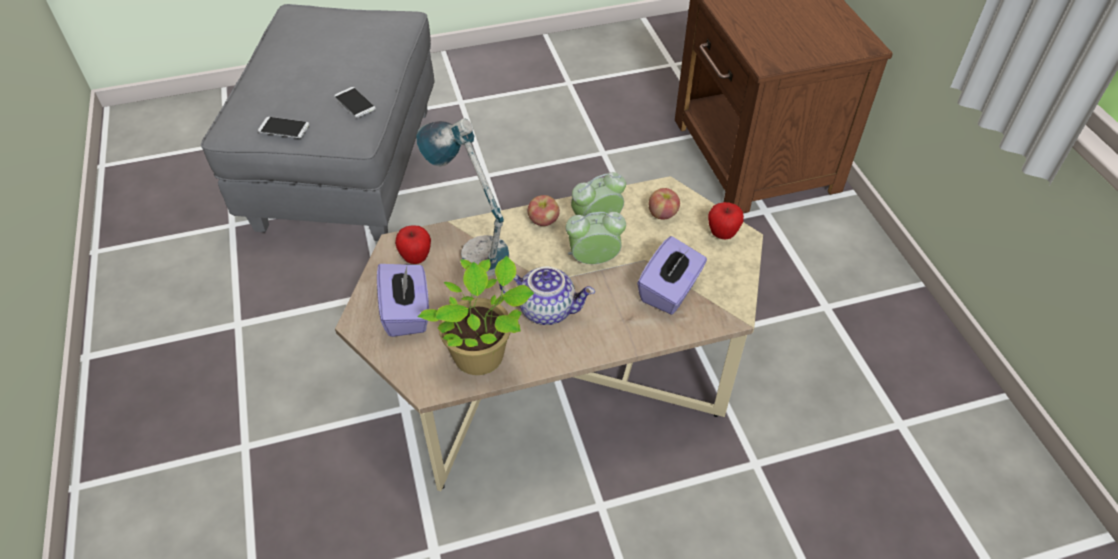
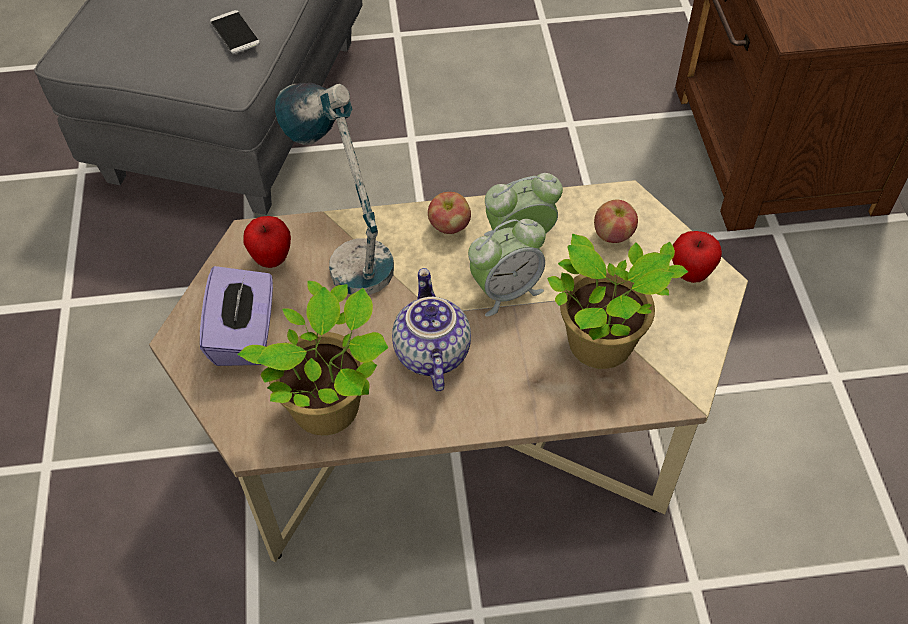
camera: 10 degrees right, 5 degrees up
(284, 128) = (139, 59): phone -> none
(547, 309) = (430, 352): teapot -> teapot turned 120 degrees counterclockwise
(594, 260) = (506, 290): alarm clock -> alarm clock turned 150 degrees clockwise
(670, 291) = (601, 348): purple tissue box -> potted plant

